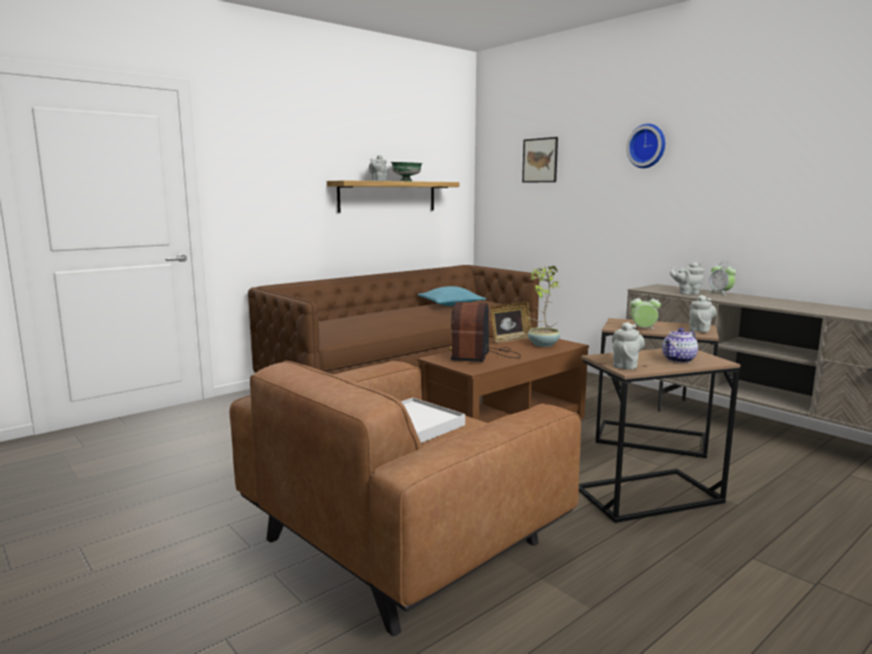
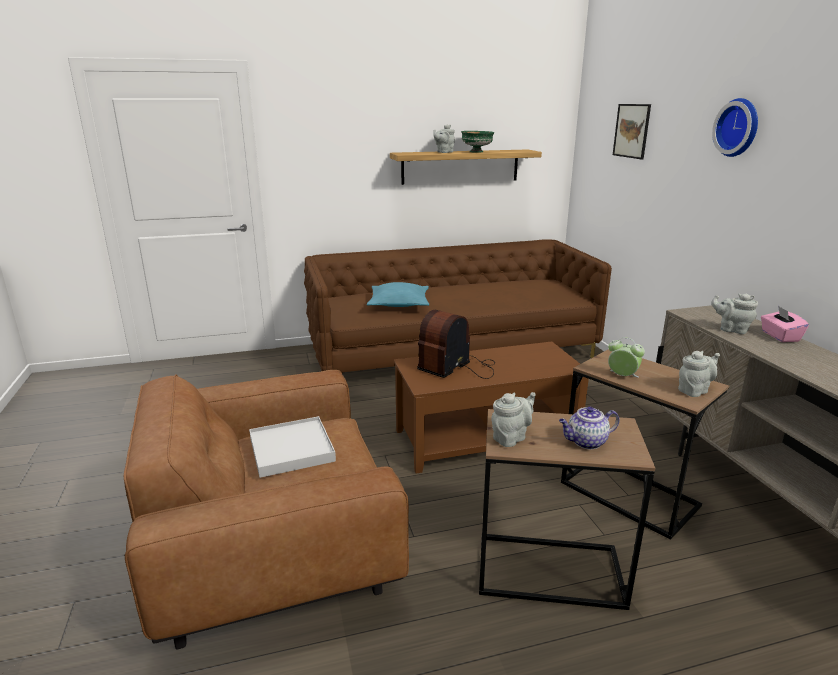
camera: 25 degrees right, 10 degrees up
(451, 304) = (509, 286): turquoise pillow -> turquoise pillow (399, 304)
(510, 340) = (514, 348): picture frame -> none
(542, 345) = (538, 362): potted plant -> none
(720, 293) = (779, 336): alarm clock -> pink tissue box

